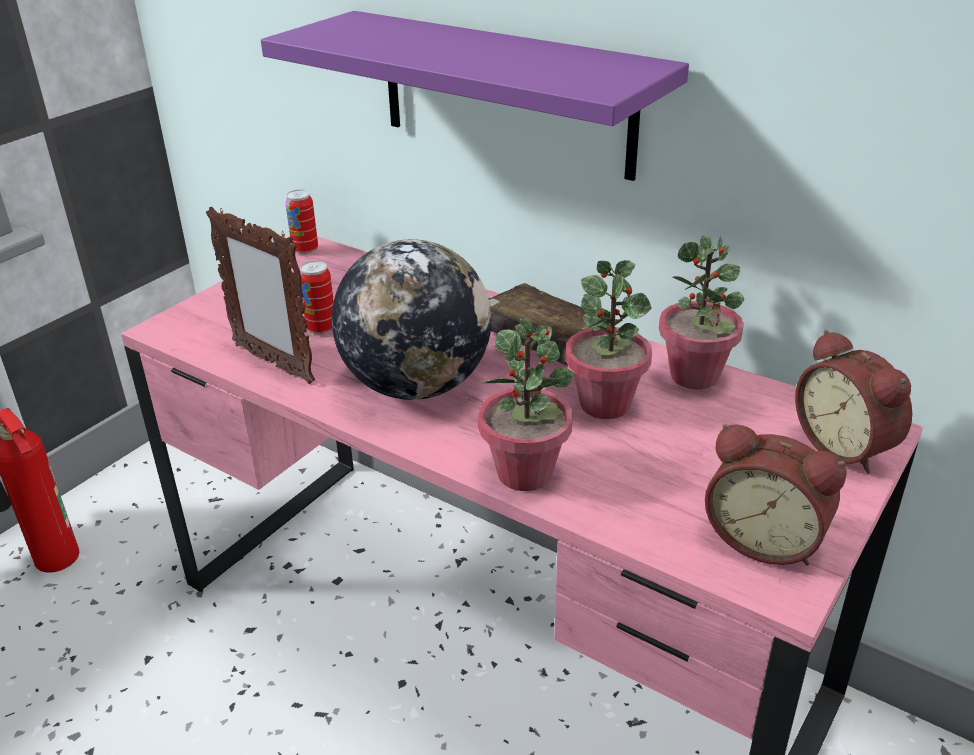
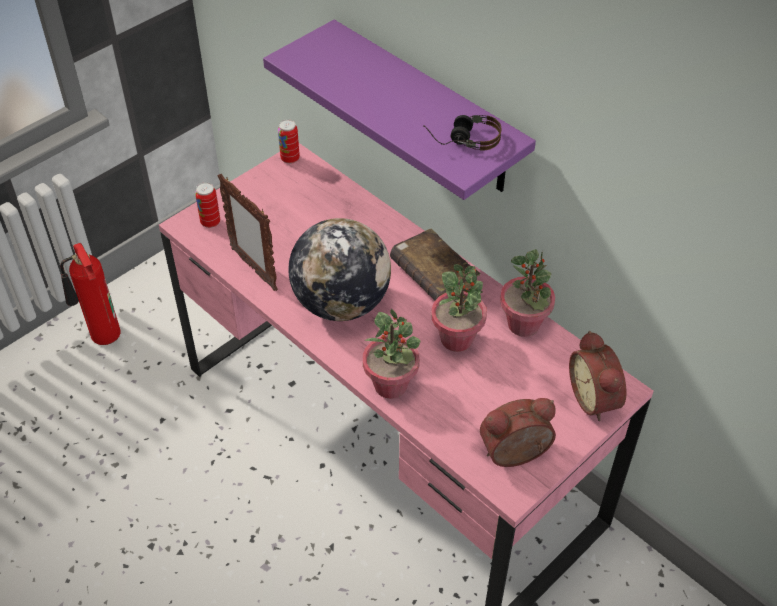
camera: 10 degrees right, 15 degrees up
(321, 328) = (289, 241): can -> can (210, 222)
(582, 69) = (462, 139): none -> headphones
(765, 539) = (515, 456): alarm clock -> alarm clock turned 120 degrees clockwise

